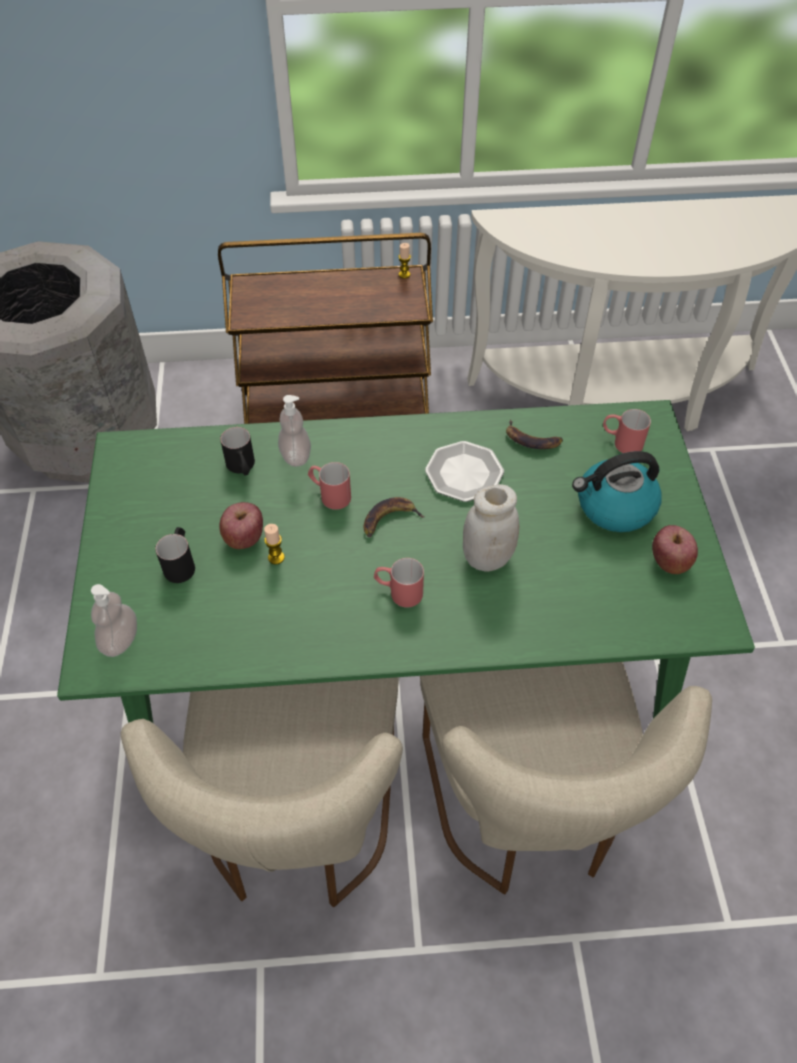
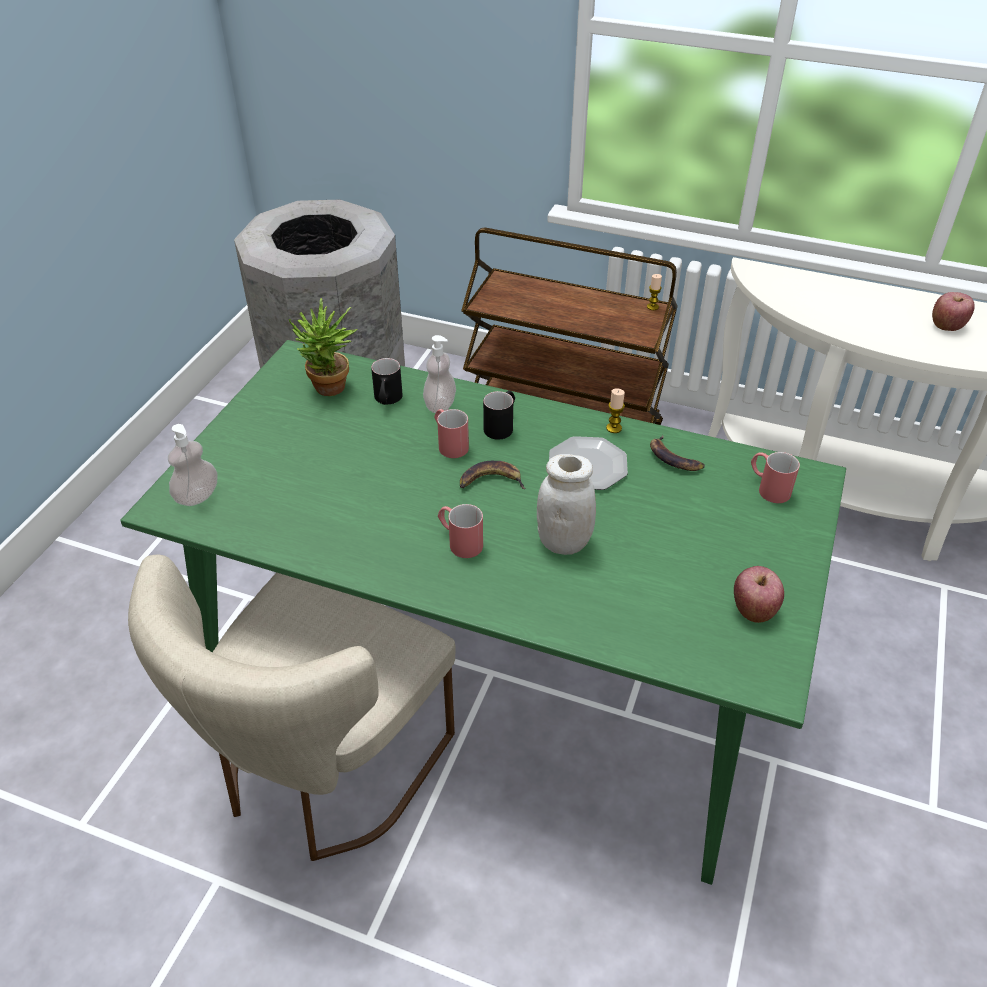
camera: 25 degrees right, 10 degrees down
(179, 477) = (329, 391): none -> potted plant
(180, 563) = (286, 455): black mug -> black mug (501, 425)
(244, 538) = (351, 454): apple -> apple (947, 326)
(276, 557) = (369, 477): candle -> candle (614, 428)
(528, 809) = (552, 856): beige chair -> none
(614, 507) = (723, 541): kettle -> none

